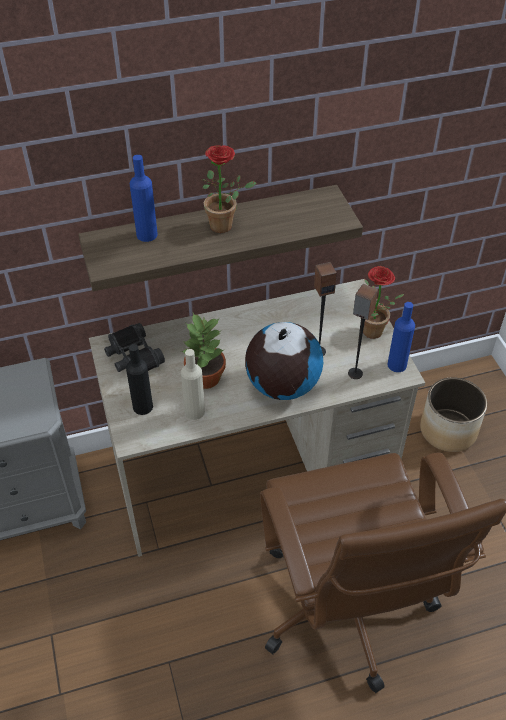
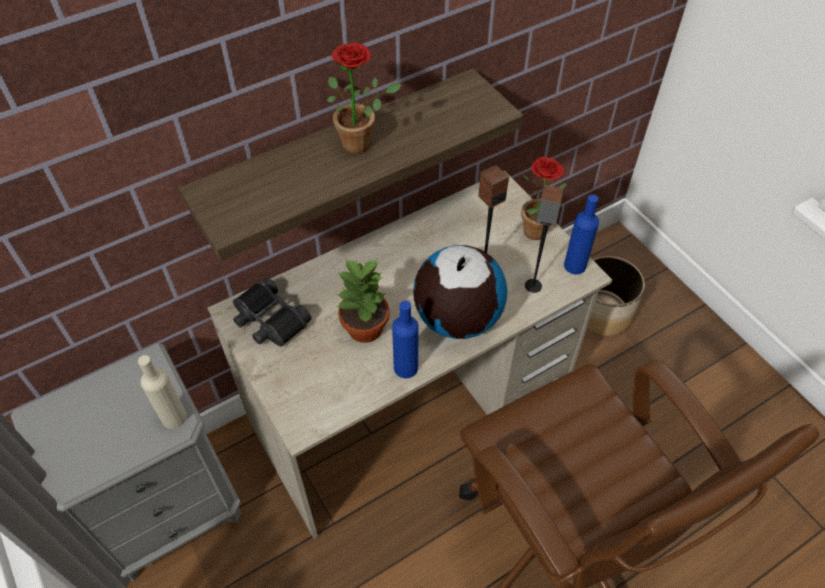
camera: 15 degrees left, 5 degrees up
(143, 407) = (302, 382): black bottle -> none
(147, 235) = (268, 173): blue bottle -> blue bottle (405, 367)
(194, 411) = (366, 373): beige bottle -> beige bottle (174, 417)

